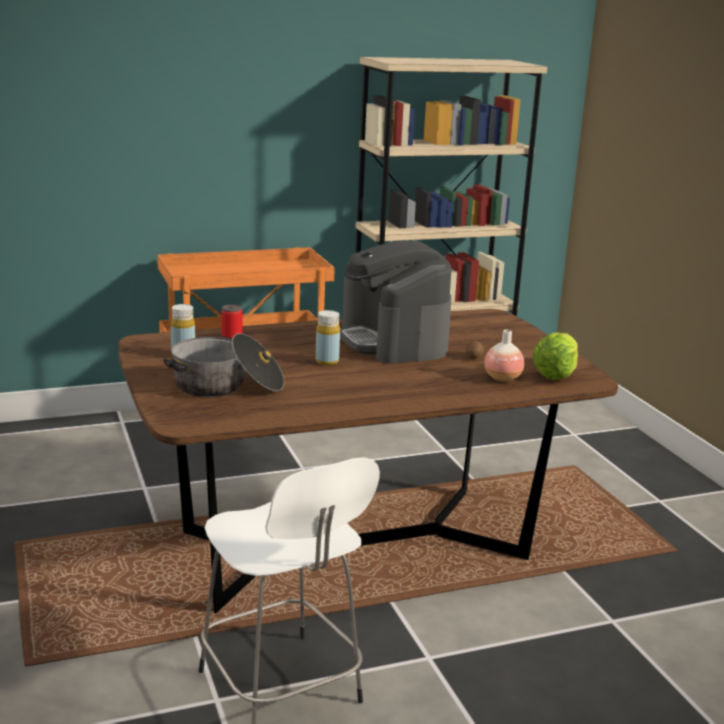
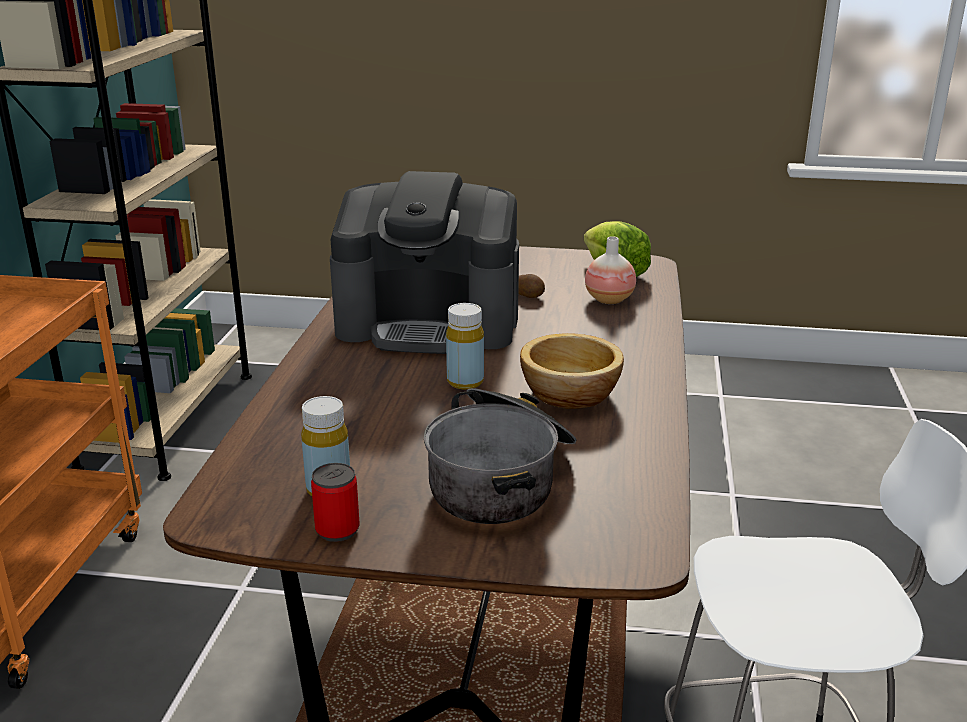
camera: 60 degrees left, 5 degrees up
(231, 337) = (287, 428): can -> can (337, 530)
(344, 387) = (572, 394): none -> bowl

